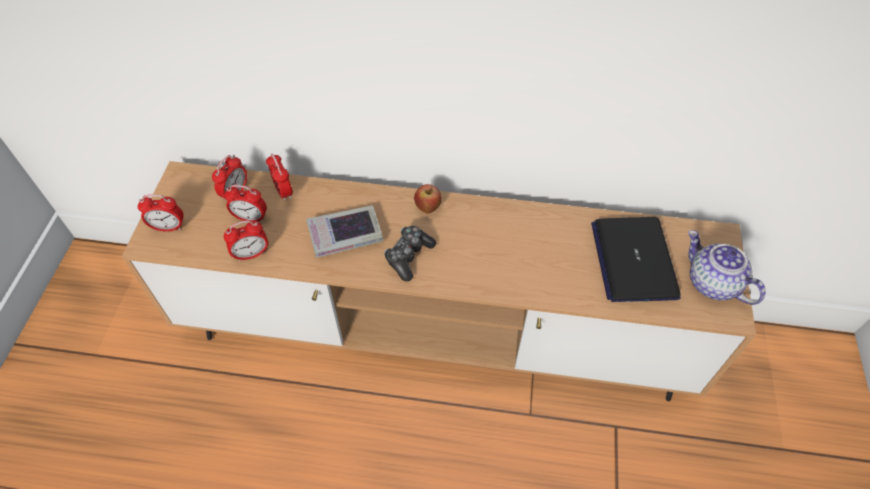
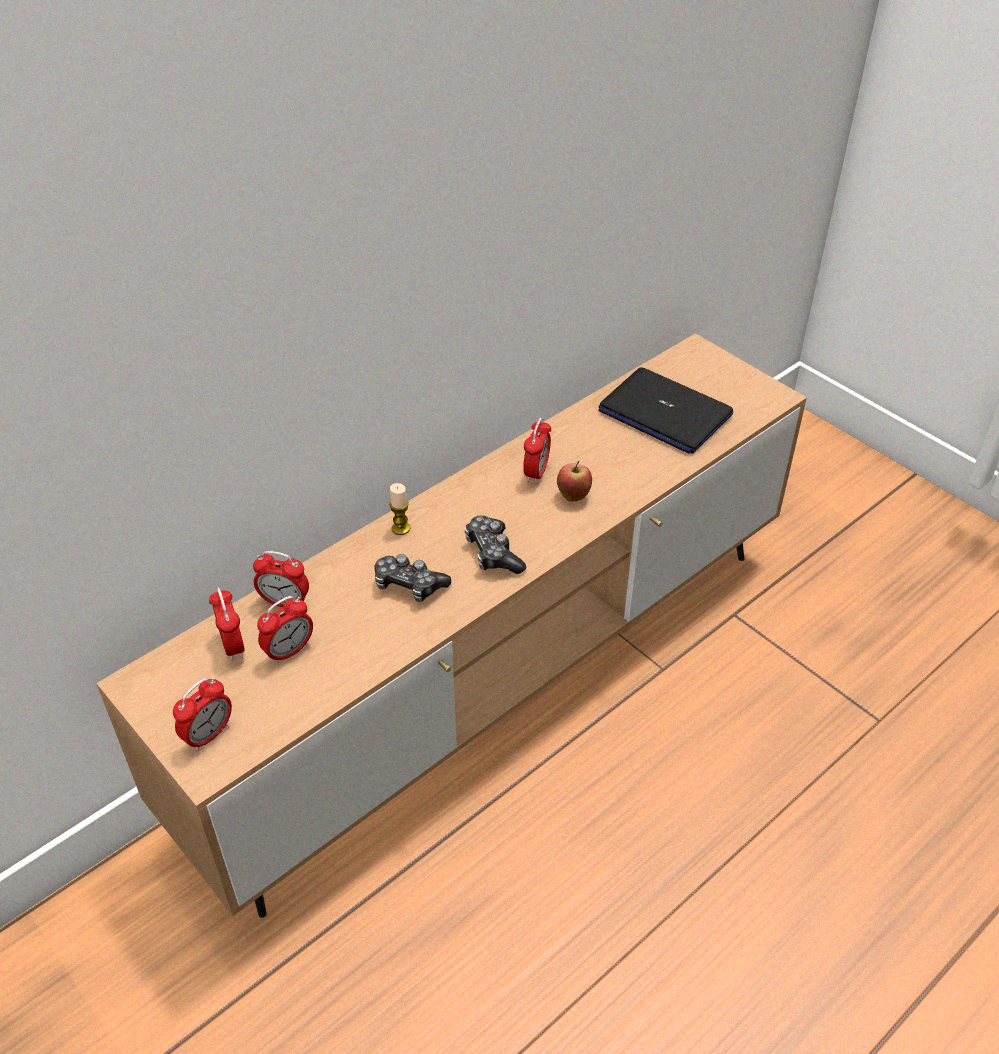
camera: 50 degrees left, 10 degrees down
(251, 254) = (343, 677): alarm clock -> alarm clock (536, 472)
(345, 235) = (409, 585): book -> game controller
(386, 200) = (401, 528): none -> candle
(428, 208) = (449, 504): apple -> apple (573, 496)
(711, 283) = (735, 386): teapot -> none

